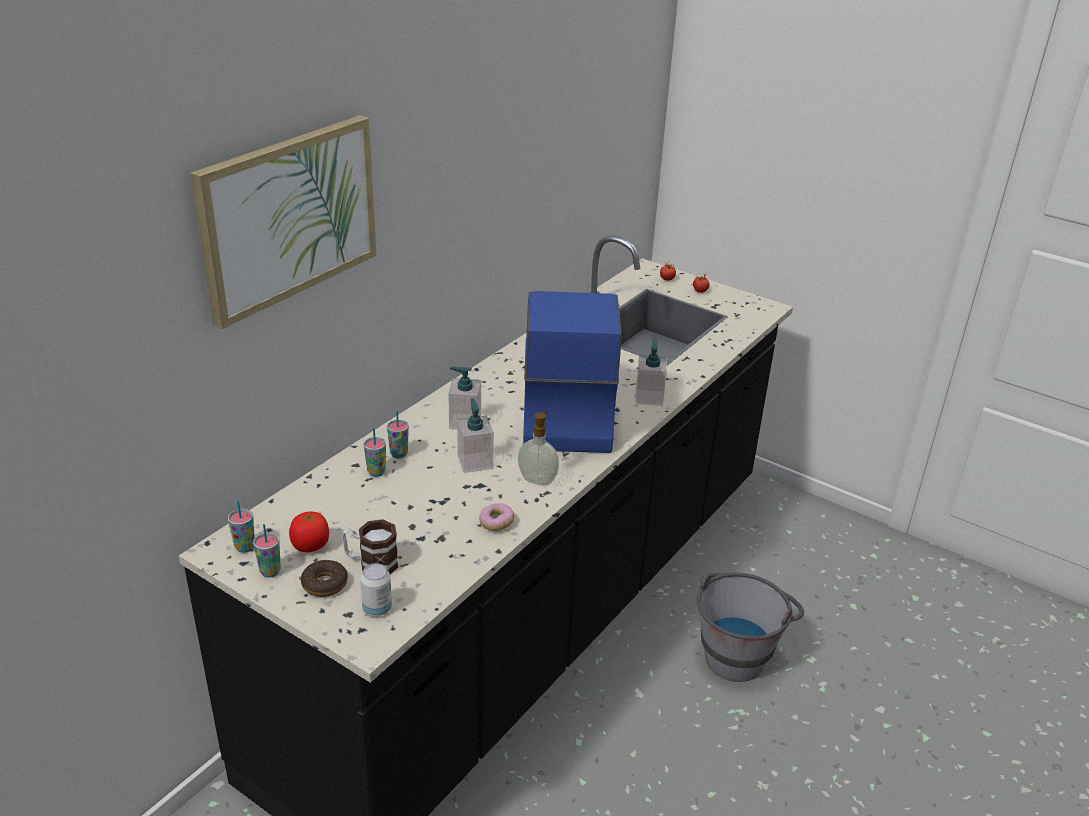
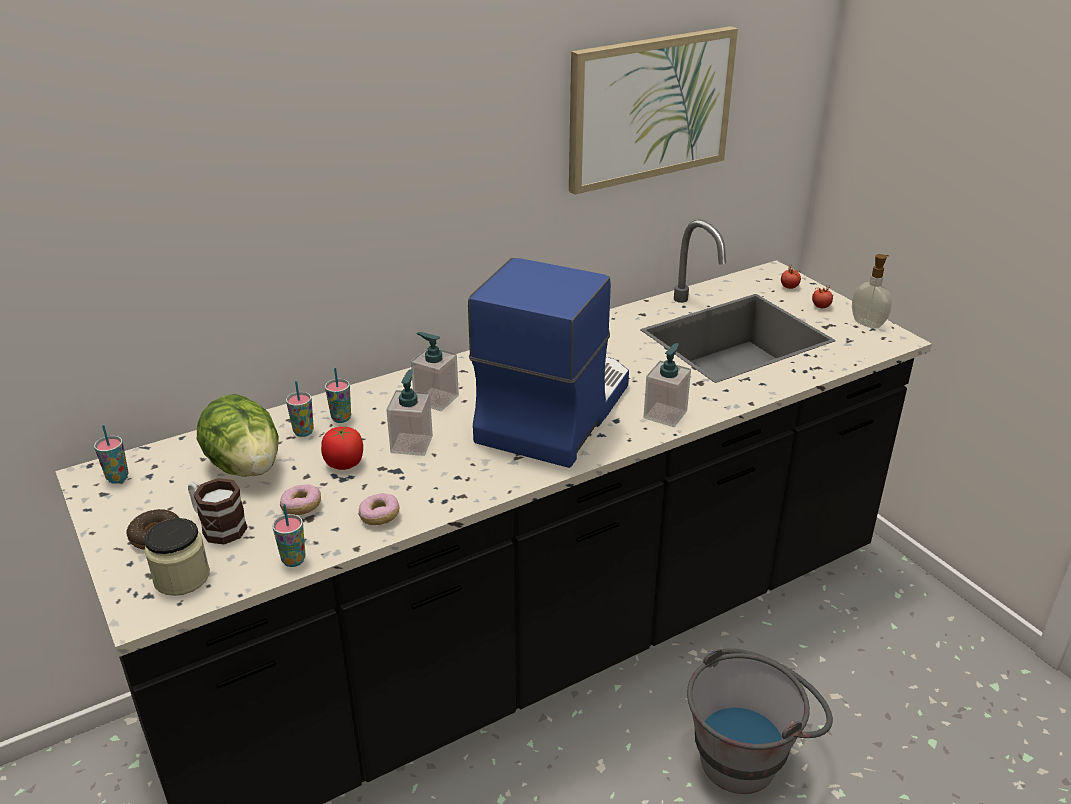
camera: 25 degrees right, 0 degrees up
(270, 572) = (118, 509): cup -> cup (293, 560)
(288, 216) = (204, 124): picture -> picture (649, 108)
(310, 546) = (176, 493): tomato -> tomato (344, 464)
(351, 511) = (246, 467): none -> lettuce
(377, 609) = (182, 577): can -> jar
(427, 531) = (301, 507): none -> donut
(538, 479) = (463, 479): soap dispenser -> soap dispenser (868, 323)

